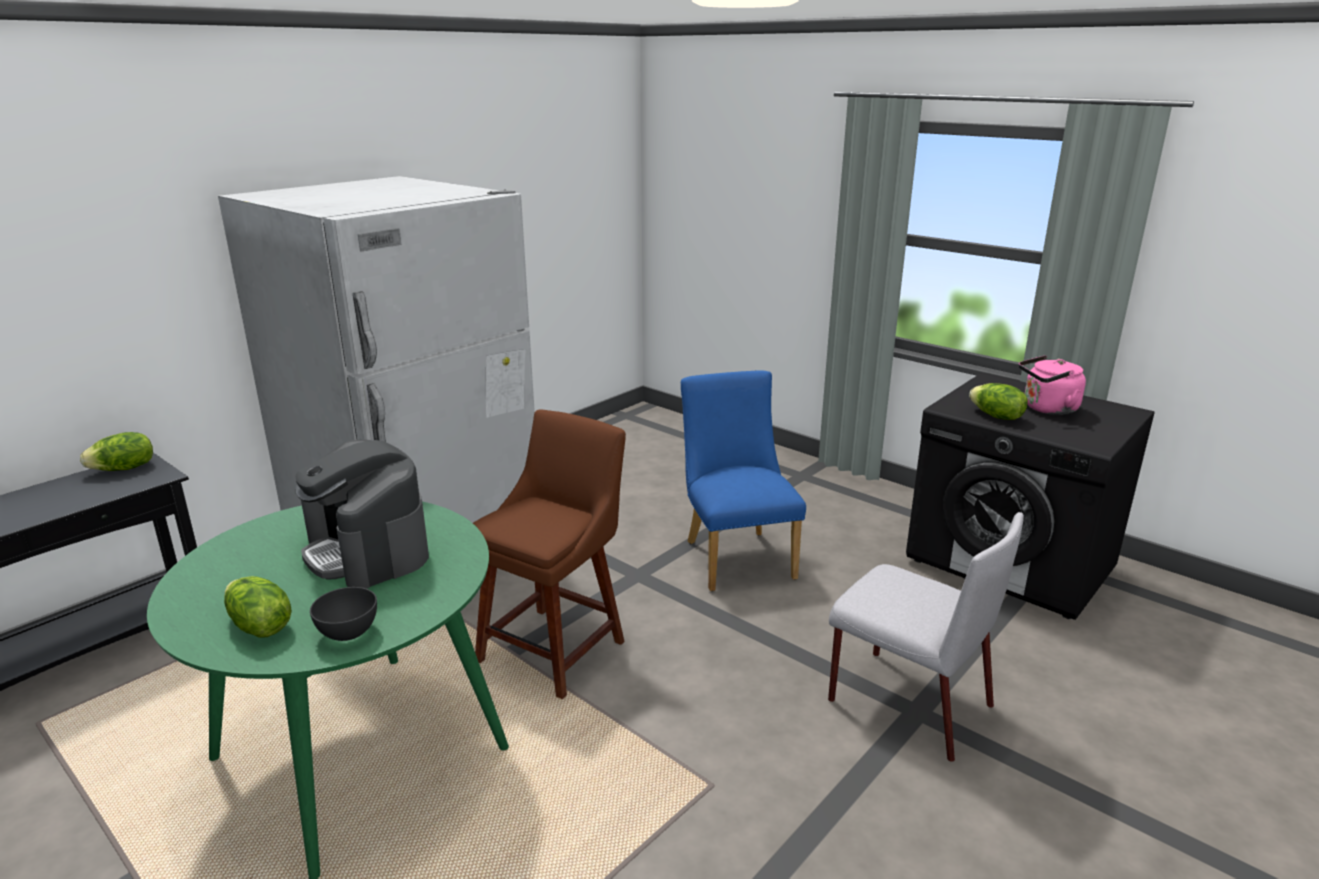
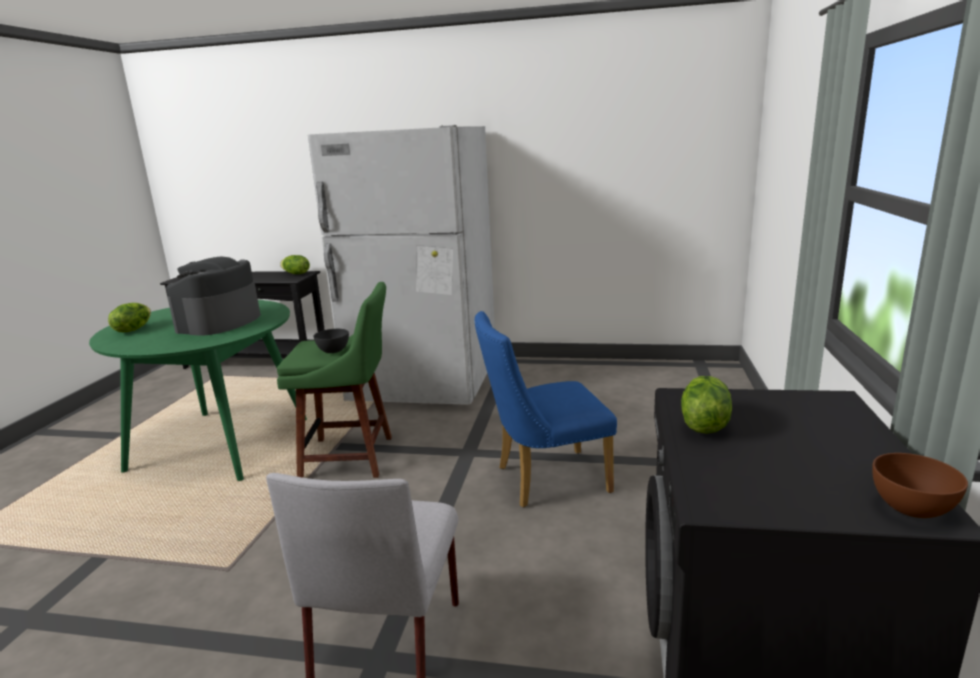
camera: 60 degrees right, 5 degrees down
(348, 633) = (128, 343): grey bowl -> grey bowl (333, 351)
(555, 648) = (352, 457): brown stool -> green stool
(736, 555) = (544, 480): blue chair -> blue chair turned 150 degrees counterclockwise
(1047, 409) = (796, 449): pink kettle -> none
(1122, 412) = (910, 508): none -> brown bowl

